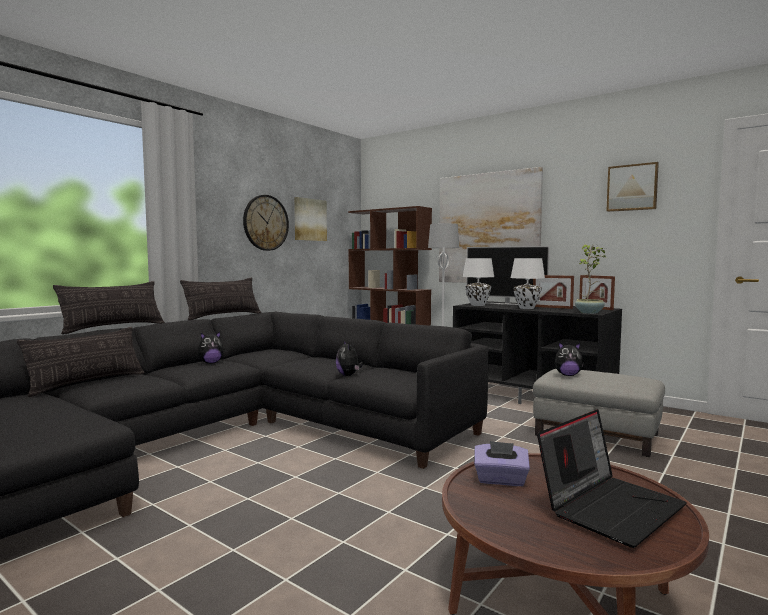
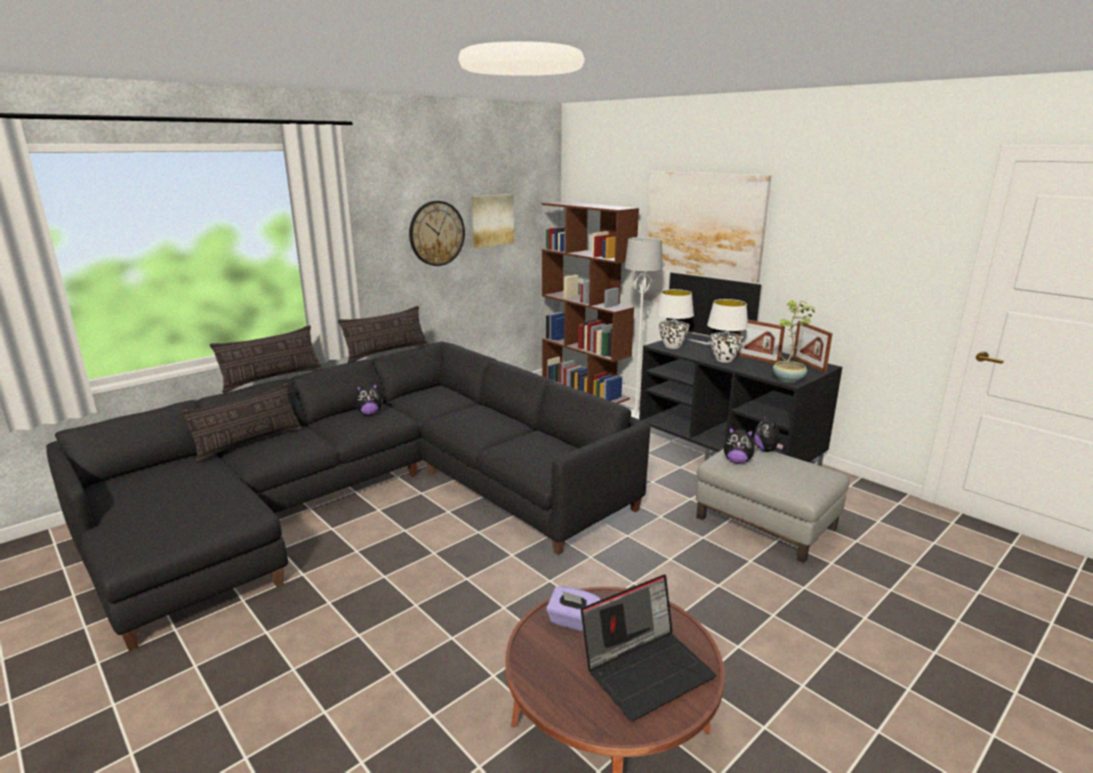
camera: 10 degrees right, 15 degrees up
(349, 375) = (499, 446): plush toy -> plush toy (767, 450)
(632, 187) = (874, 219): picture -> none

